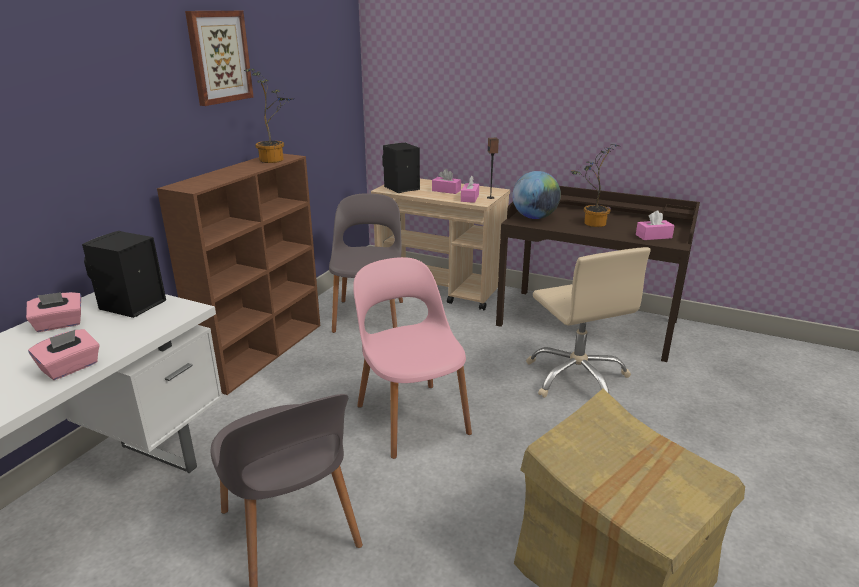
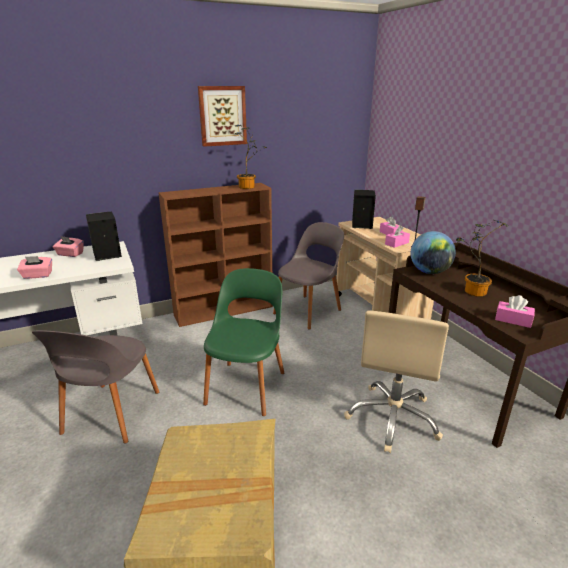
camera: 40 degrees right, 0 degrees up
(411, 417) = (246, 386): pink chair -> green chair

